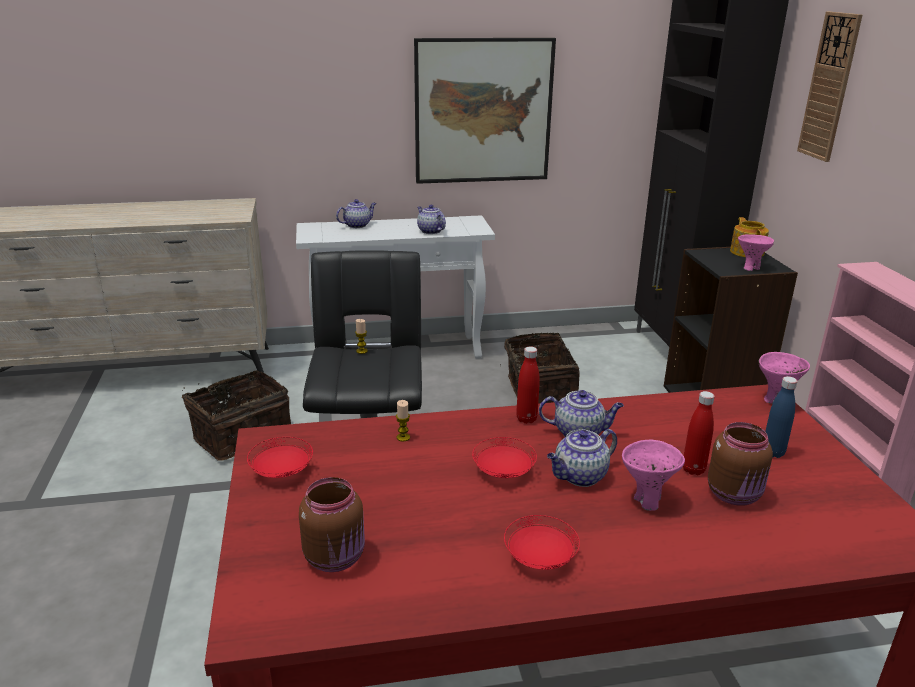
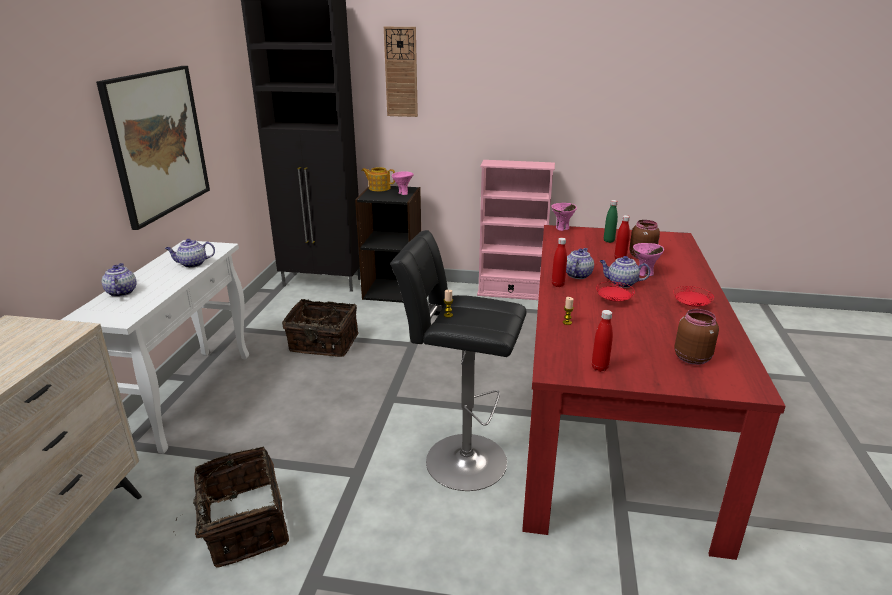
camera: 70 degrees left, 0 degrees up
(282, 472) = (599, 368): red plate -> red bottle
(579, 476) = (621, 283): teapot -> teapot turned 120 degrees clockwise
(773, 452) = (608, 241): blue bottle -> green bottle

